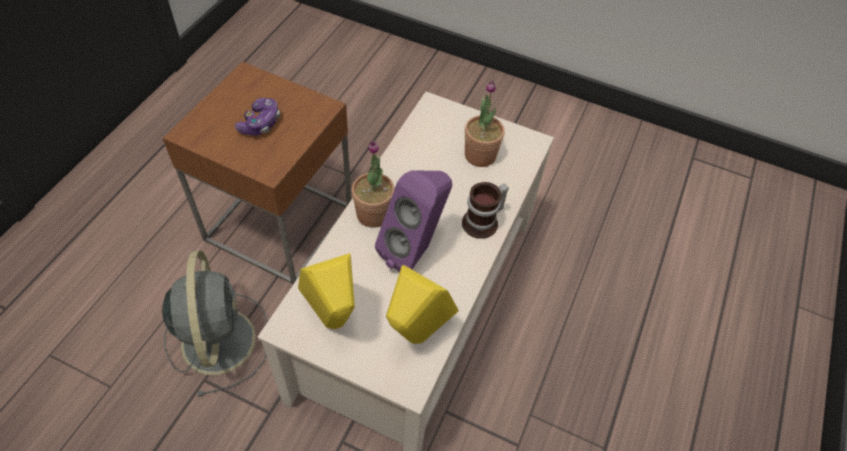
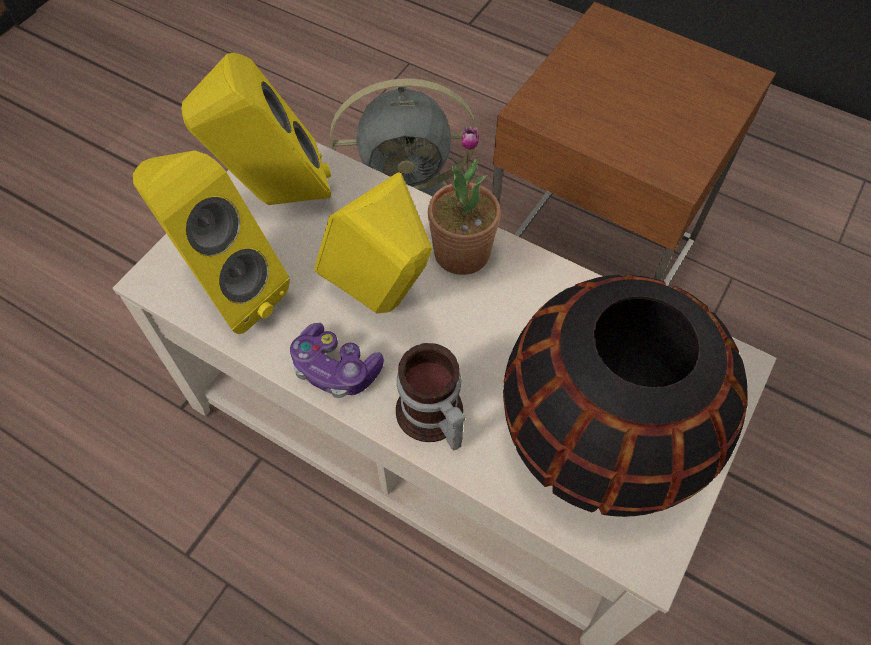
camera: 100 degrees right, 5 degrees up
(260, 123) = (631, 97): game controller -> game controller (335, 369)
(415, 250) = (383, 304): purple speaker -> yellow speaker
(480, 155) = (600, 436): potted plant -> black vase

